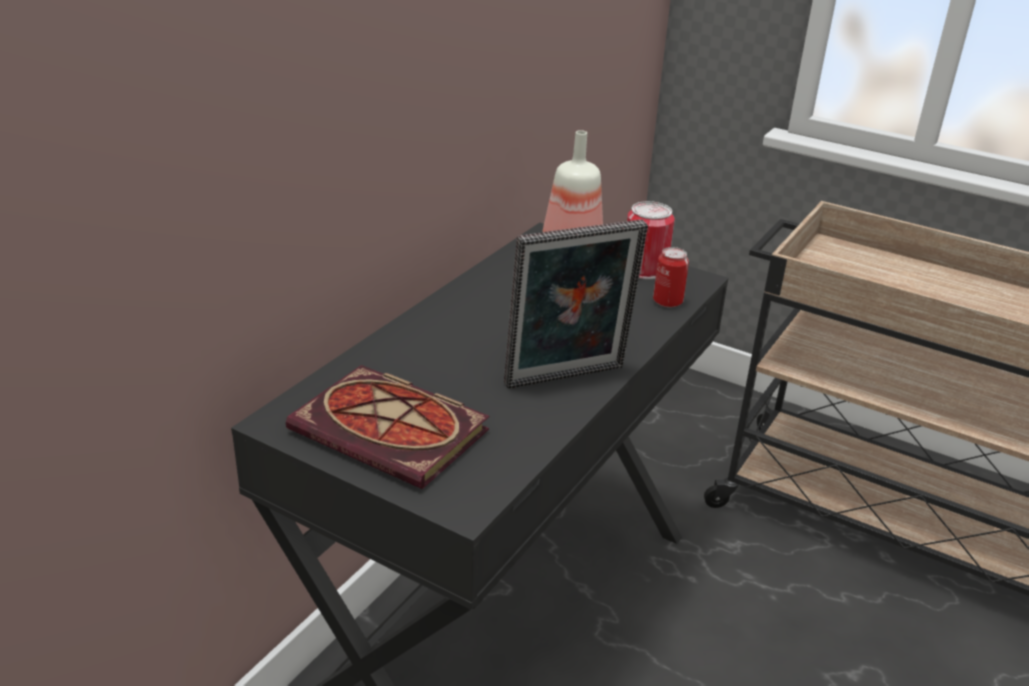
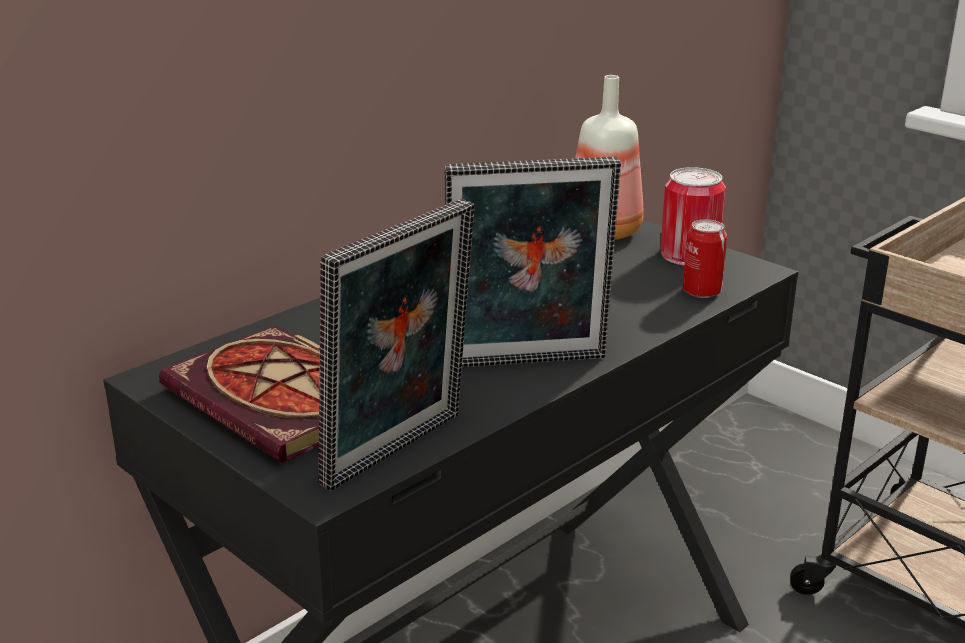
camera: 15 degrees right, 5 degrees down
(507, 468) = (400, 453): none -> picture frame

